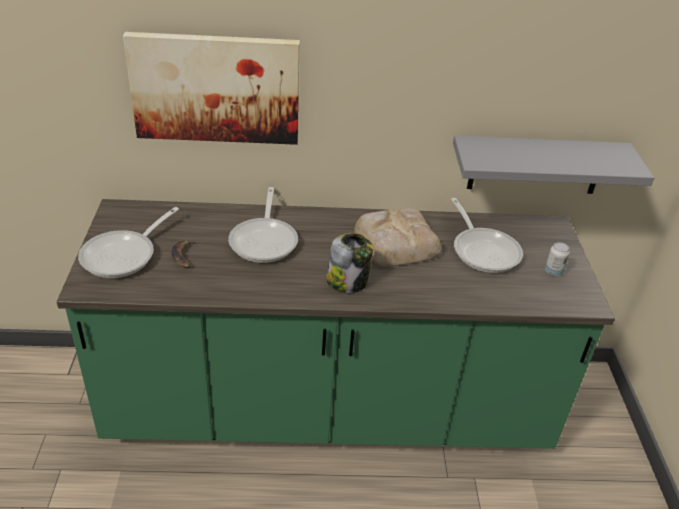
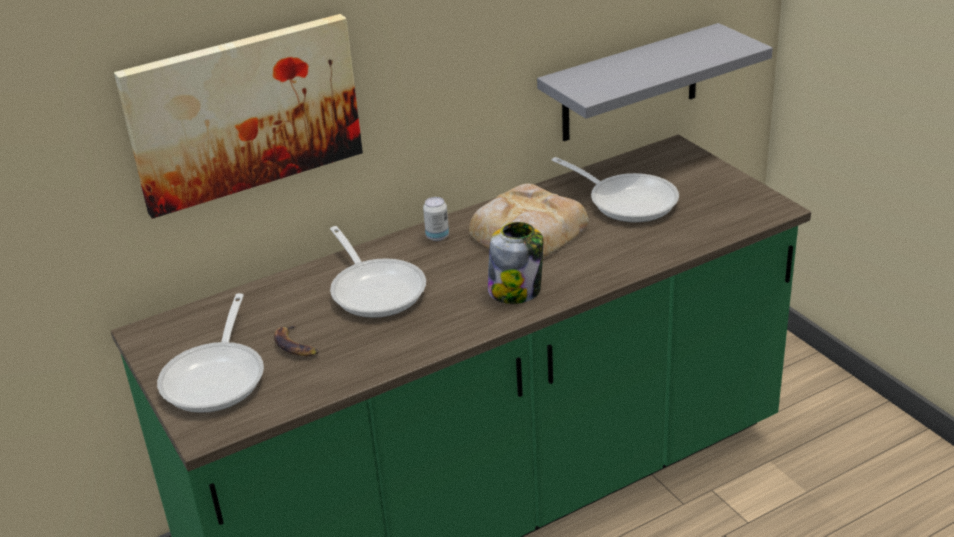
camera: 25 degrees left, 5 degrees down
(553, 272) = (715, 193): can -> can (437, 236)

